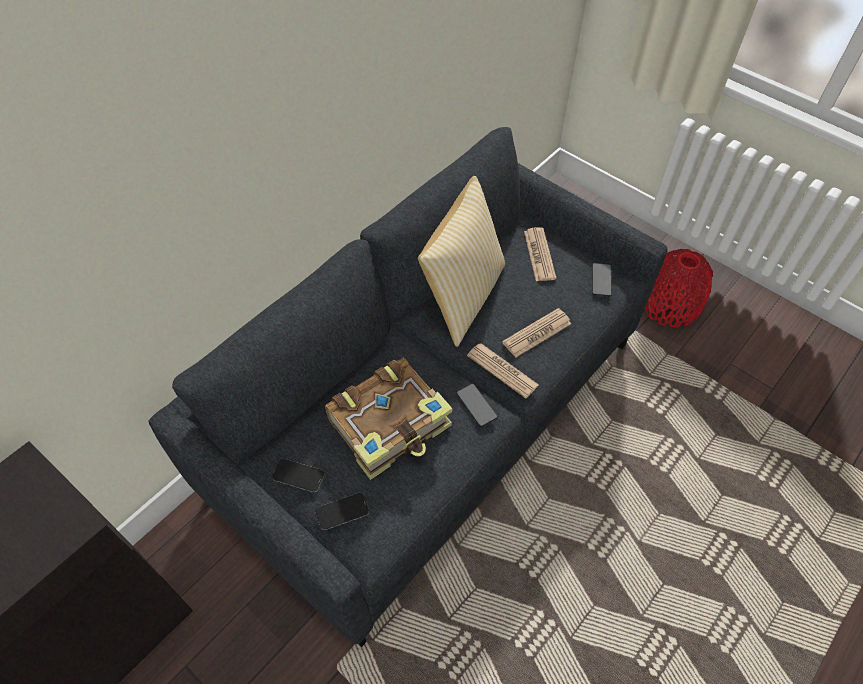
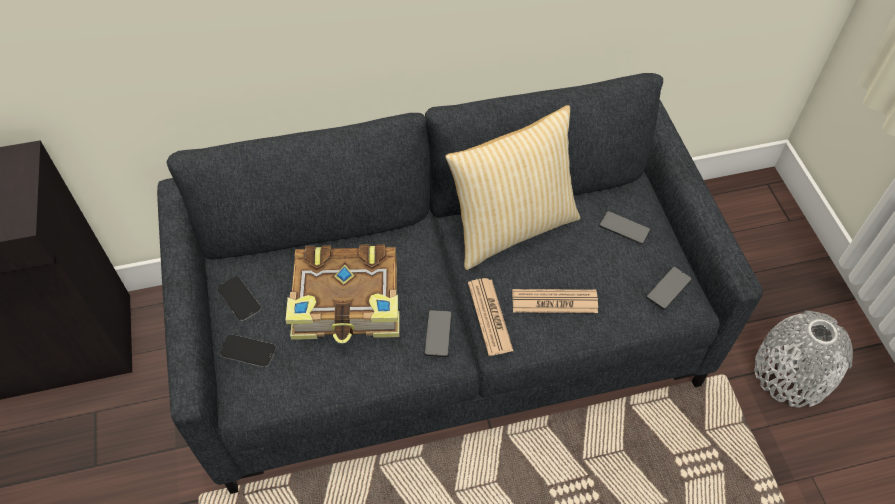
camera: 35 degrees right, 0 degrees up
(539, 255) = (624, 228): newspaper -> phone
(670, 304) = (791, 373): red vase -> grey vase

